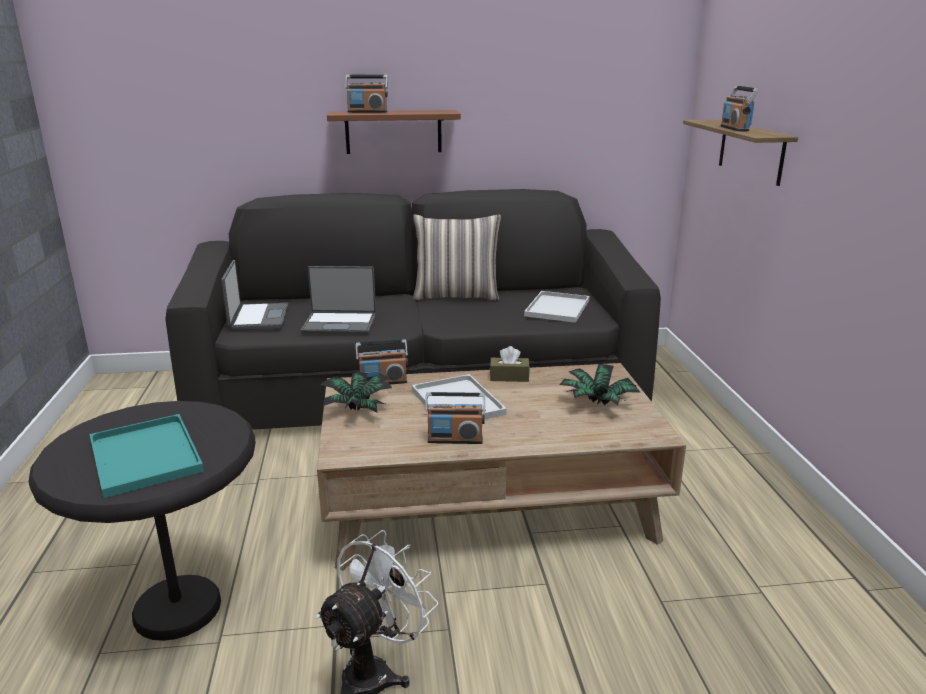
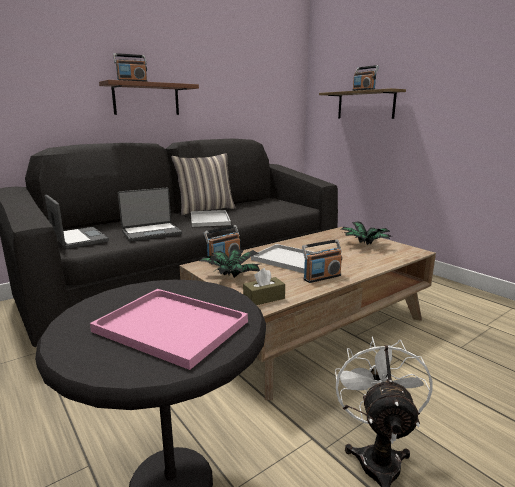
camera: 30 degrees left, 5 degrees down
(147, 457) = (174, 326): turquoise tray -> pink tray
(509, 377) = (297, 242): brown tissue box -> brown tissue box (264, 298)
(558, 308) = (276, 207): white tray -> white tray (210, 220)

